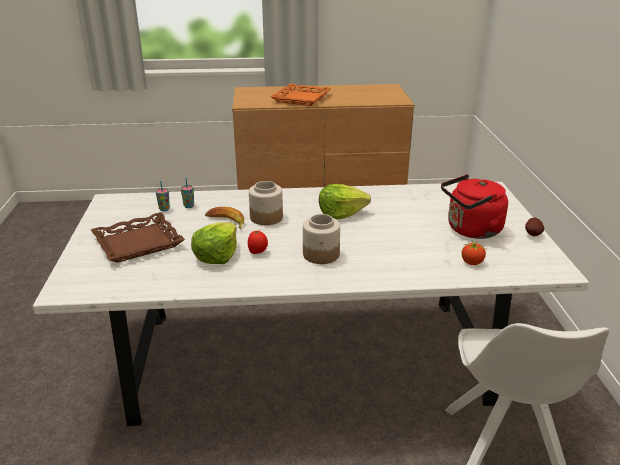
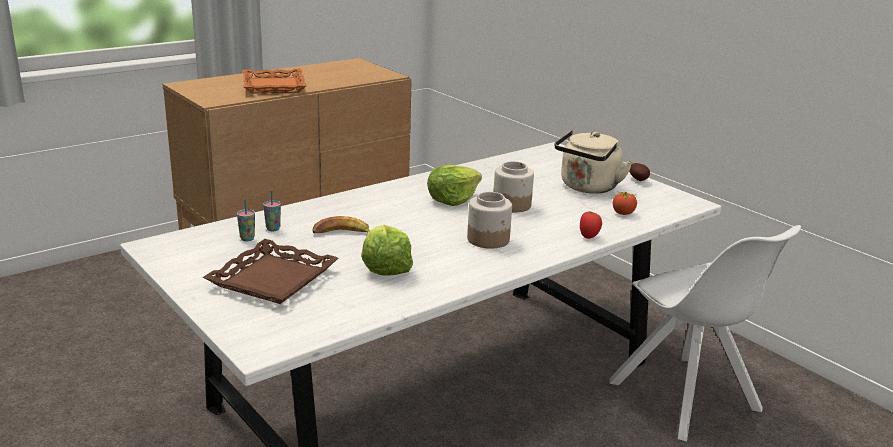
camera: 35 degrees left, 5 degrees down
(258, 252) = (423, 253): tomato -> tomato (589, 236)
(267, 217) = (382, 220): jar -> jar (512, 205)
(471, 230) = (587, 188): red kettle -> beige kettle

